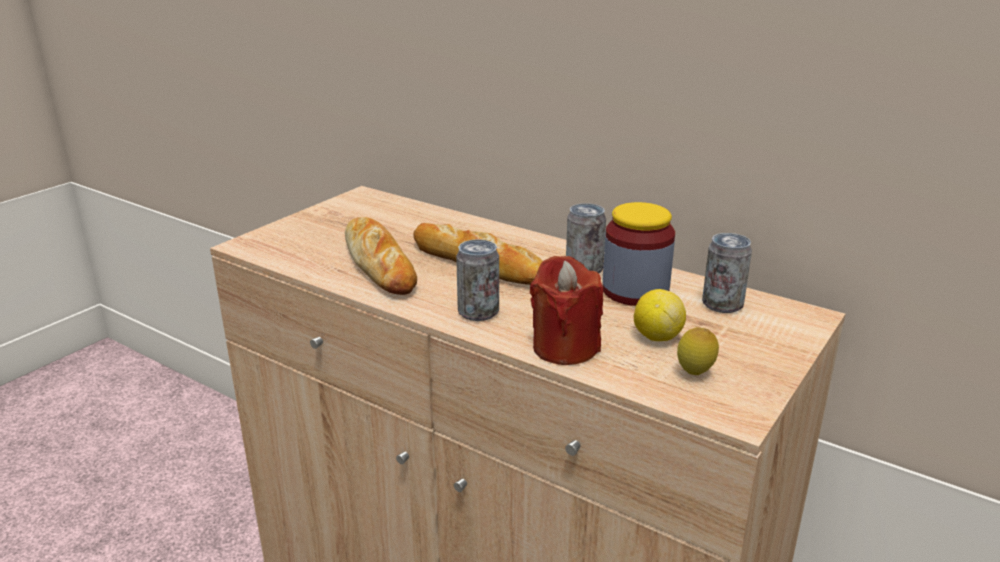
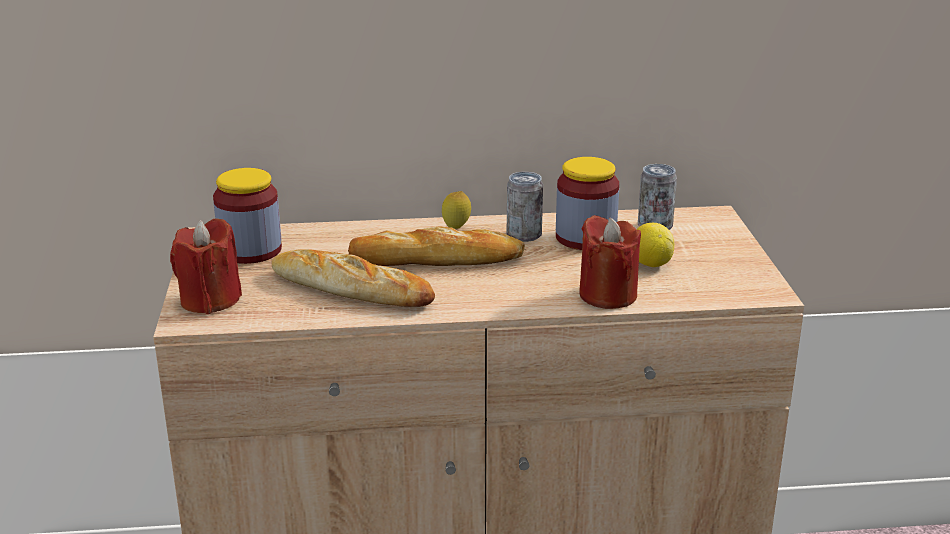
camera: 40 degrees left, 0 degrees up
(282, 236) = (210, 300): none -> red candle
(368, 213) = (250, 250): none -> jar
(478, 312) = (505, 295): can -> none
(694, 374) = (710, 279): lemon -> lemon (456, 229)

